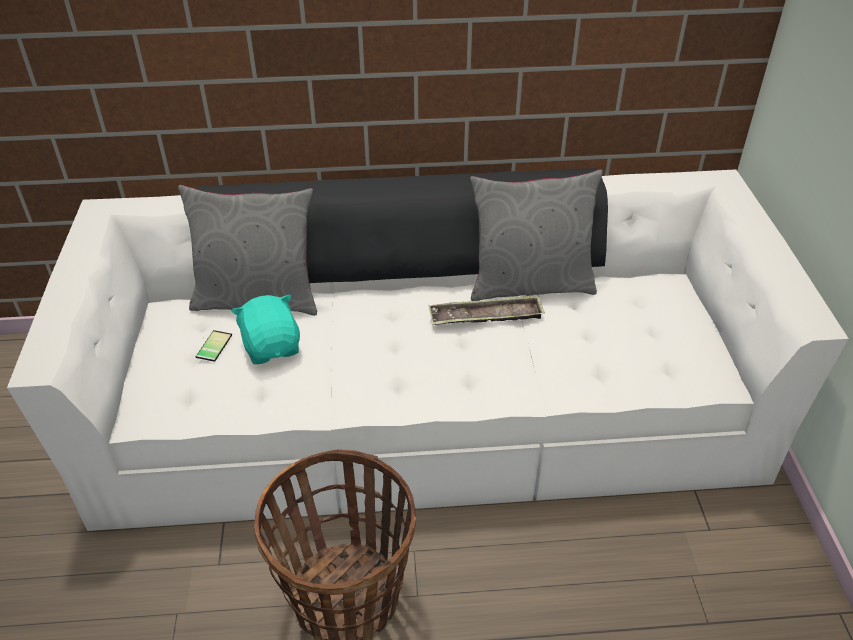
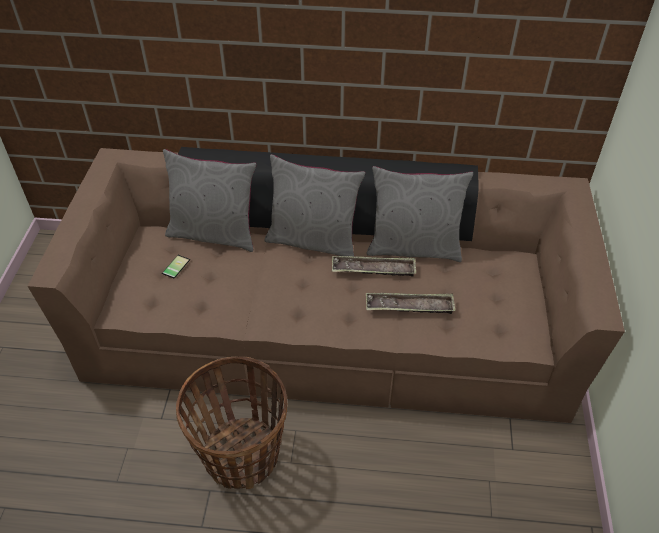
camera: 10 degrees right, 5 degrees up
(272, 347) = (216, 272): turquoise plush toy -> none
(395, 291) = (313, 240): none -> grey pillow
(427, 401) = (330, 321): white sofa -> brown sofa
(547, 355) = (409, 306): none -> tray

